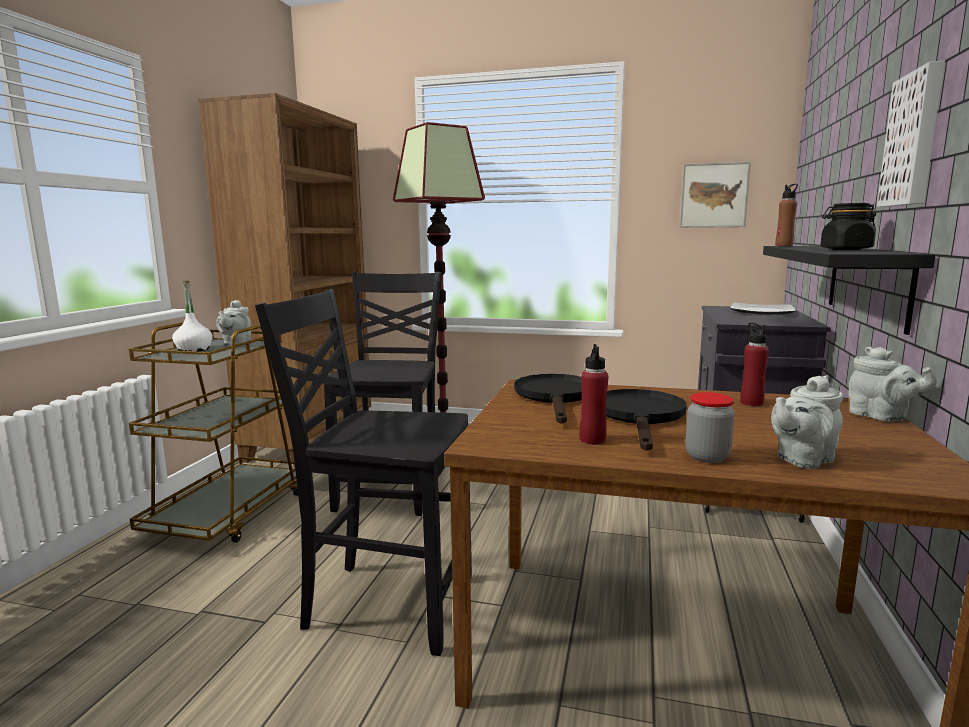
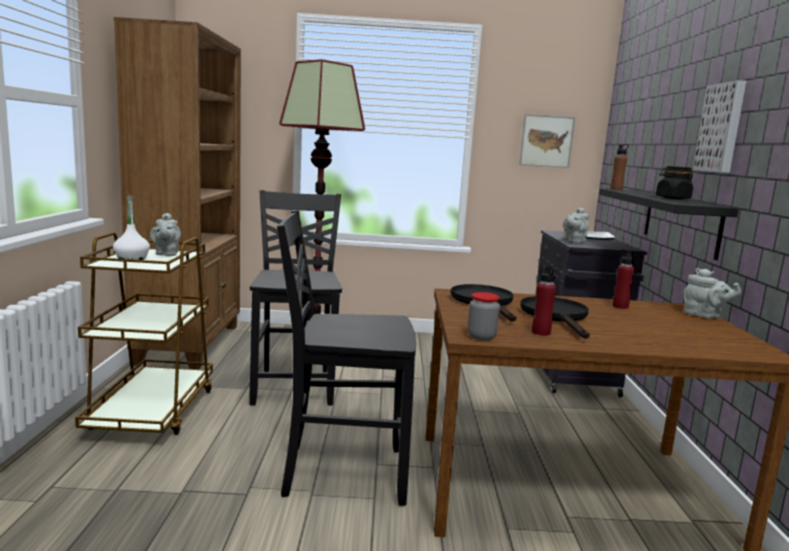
camera: 15 degrees left, 0 degrees up
(707, 457) = (622, 342): jar -> jar (481, 336)
(801, 460) = (678, 343): grey teapot -> grey teapot (574, 241)

